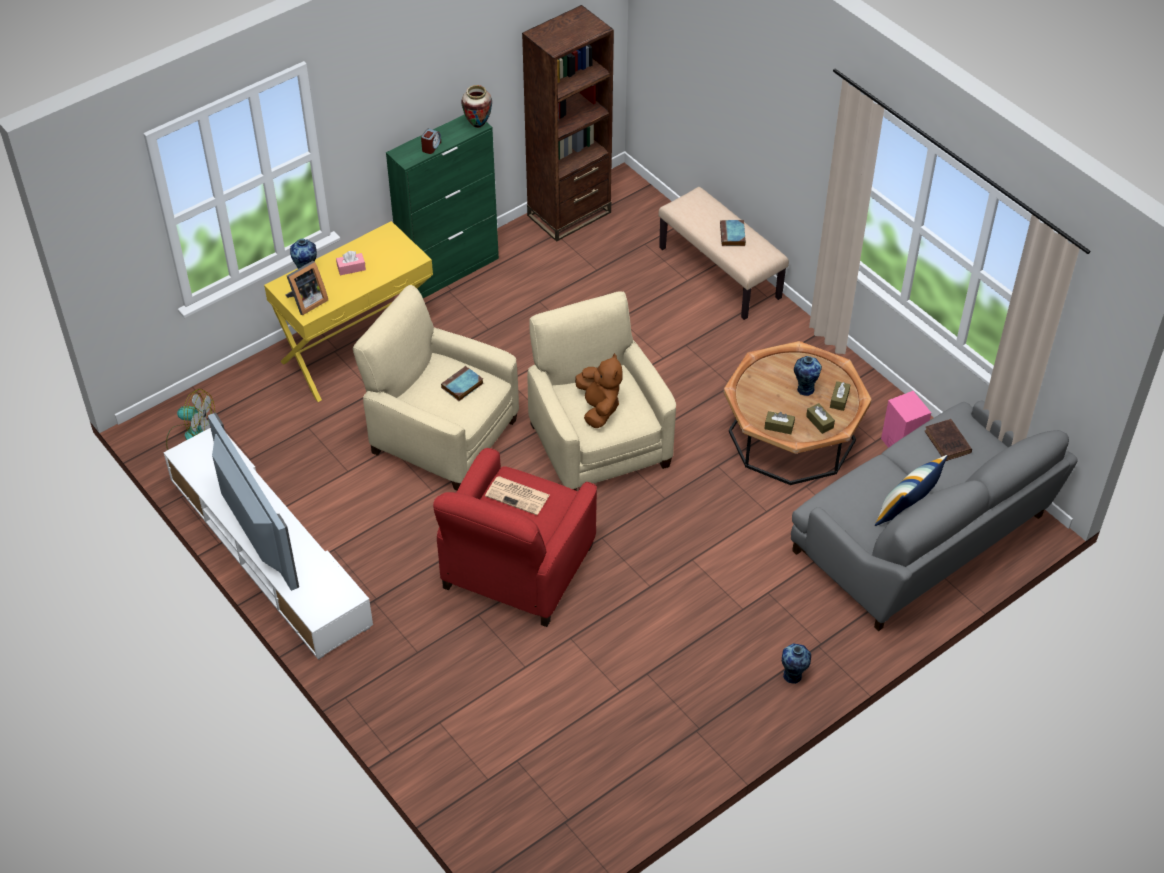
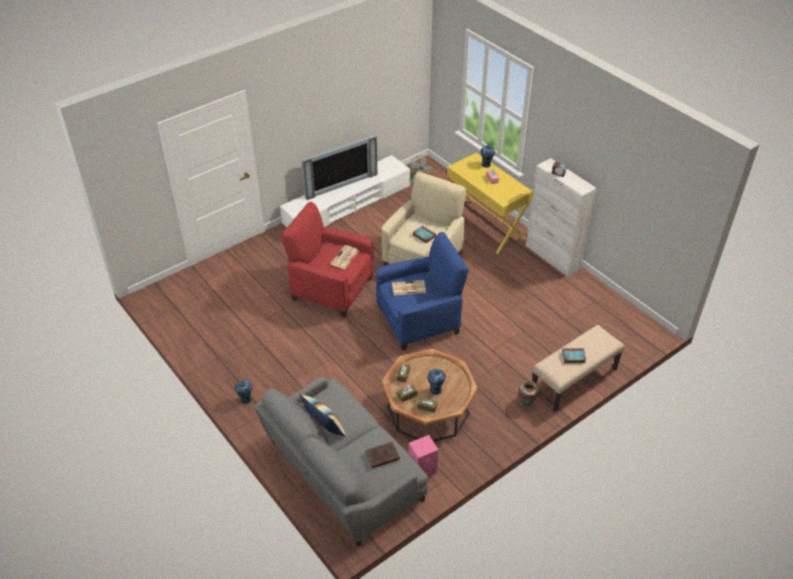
camera: 90 degrees right, 5 degrees down
(306, 302) = (464, 166): picture frame -> none
(450, 271) = (552, 257): green cabinet -> white cabinet
(478, 125) = (582, 190): vase -> vase (526, 403)
(569, 214) = (615, 307): brown bookcase -> none
(598, 443) = (419, 320): beige armchair -> blue armchair
(599, 408) = (408, 288): brown plush toy -> newspaper

